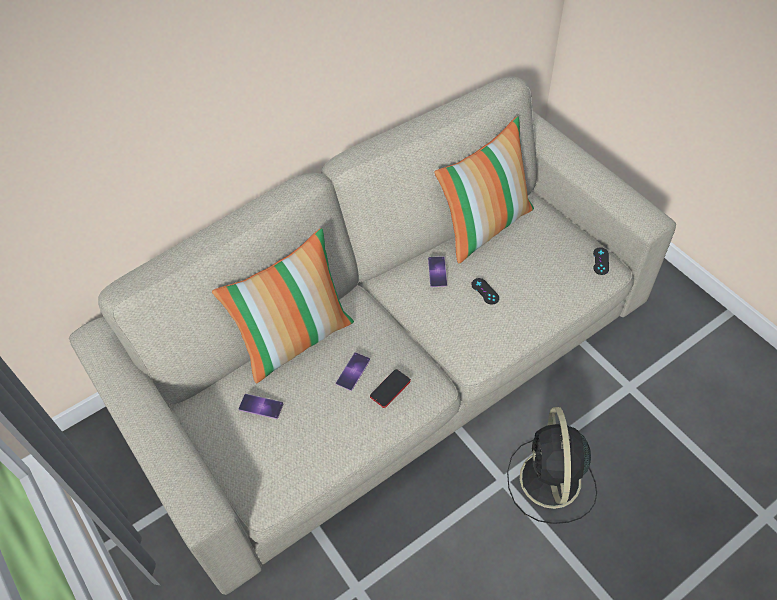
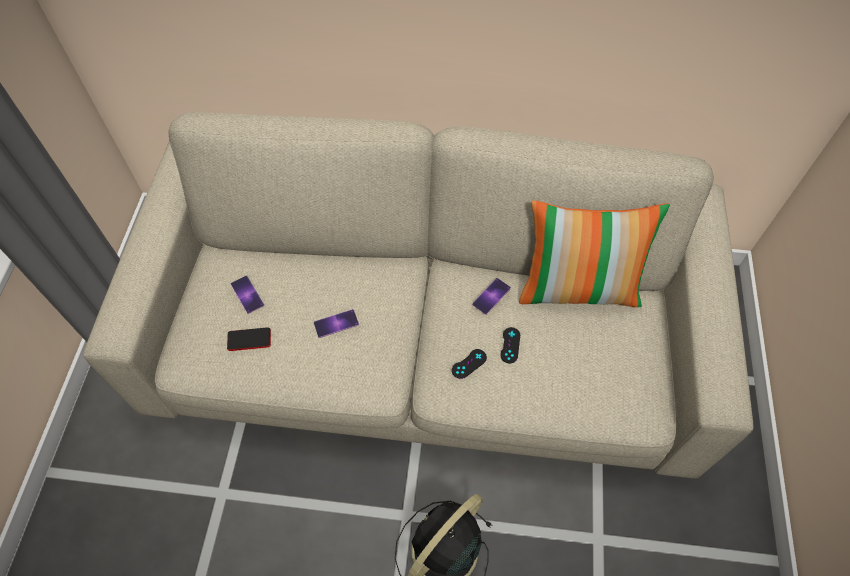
camera: 40 degrees right, 5 degrees up
(296, 339) = (329, 263): pillow -> none
(390, 389) = (348, 361): phone -> phone (249, 339)
(600, 261) = (649, 404): black game controller -> black game controller (469, 364)

